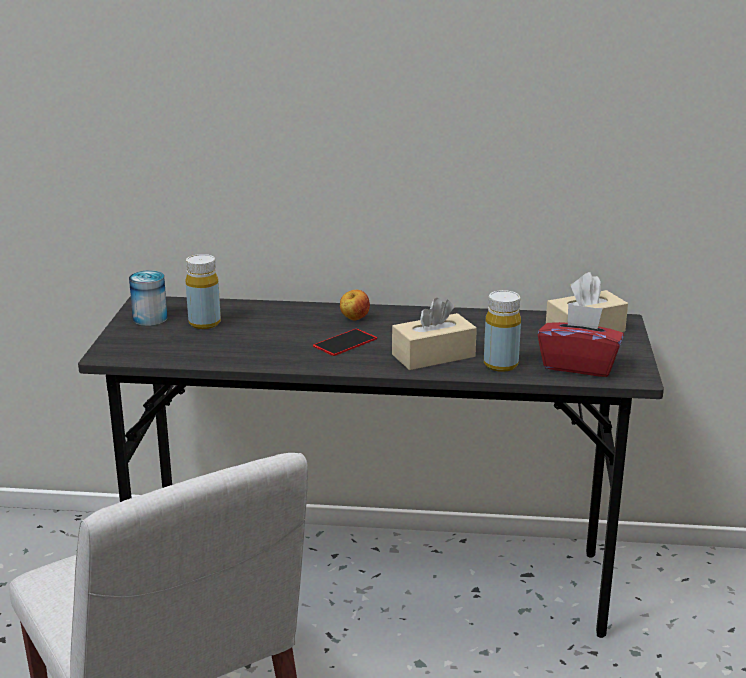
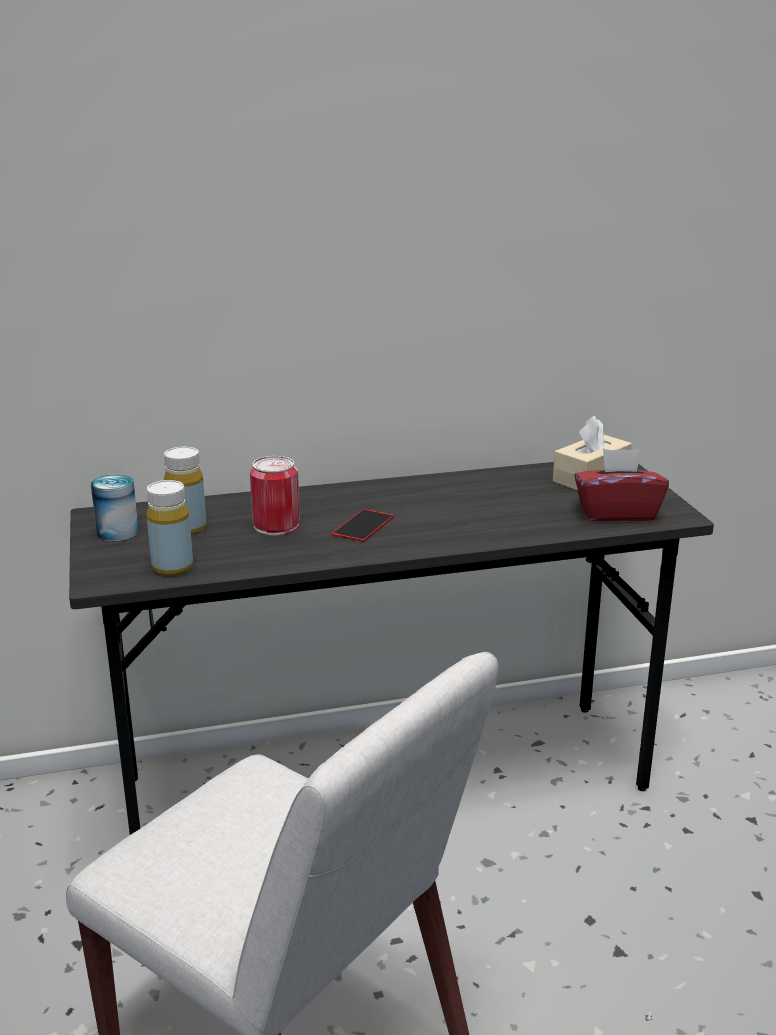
camera: 20 degrees left, 0 degrees up
(275, 332) = (276, 525): none -> can
(354, 319) = (351, 499): apple -> none
(433, 356) = (467, 525): beige tissue box -> none
(500, 365) = (542, 524): yellow bottle -> yellow bottle (172, 567)

